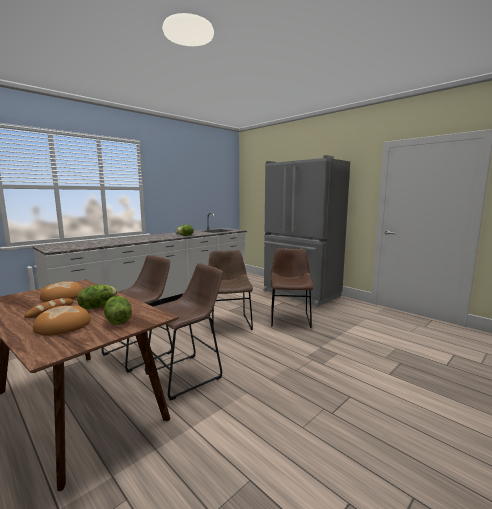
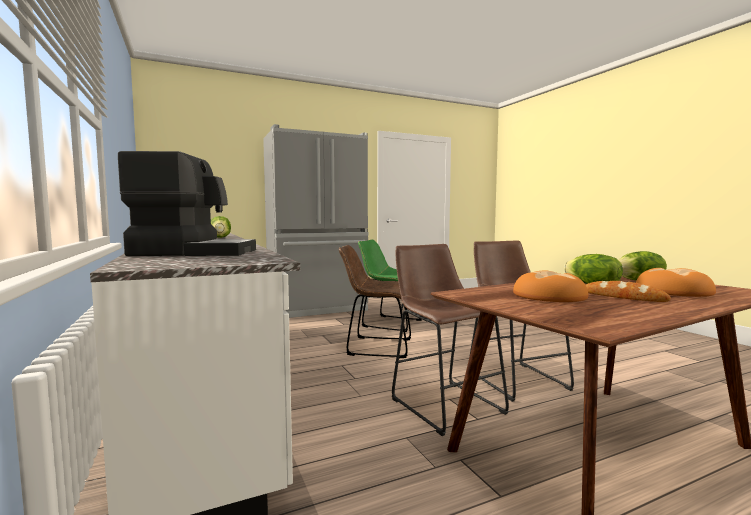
camera: 70 degrees left, 5 degrees down
(91, 243) = (194, 252): none -> coffee machine
(289, 318) = (389, 323): brown chair -> green chair

